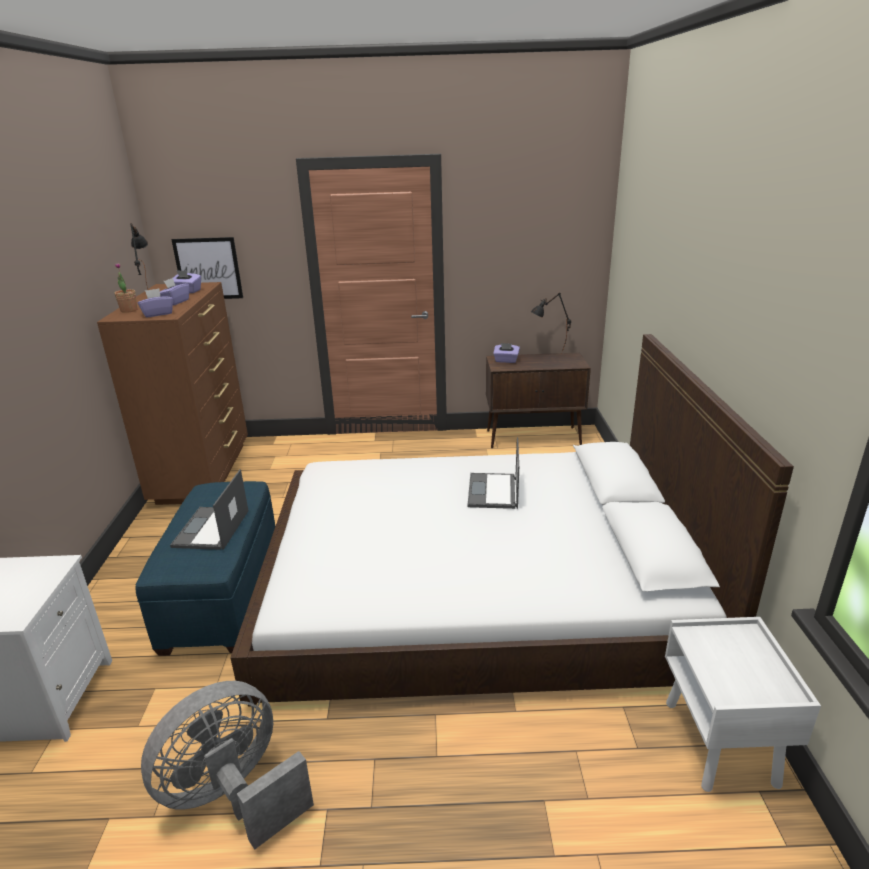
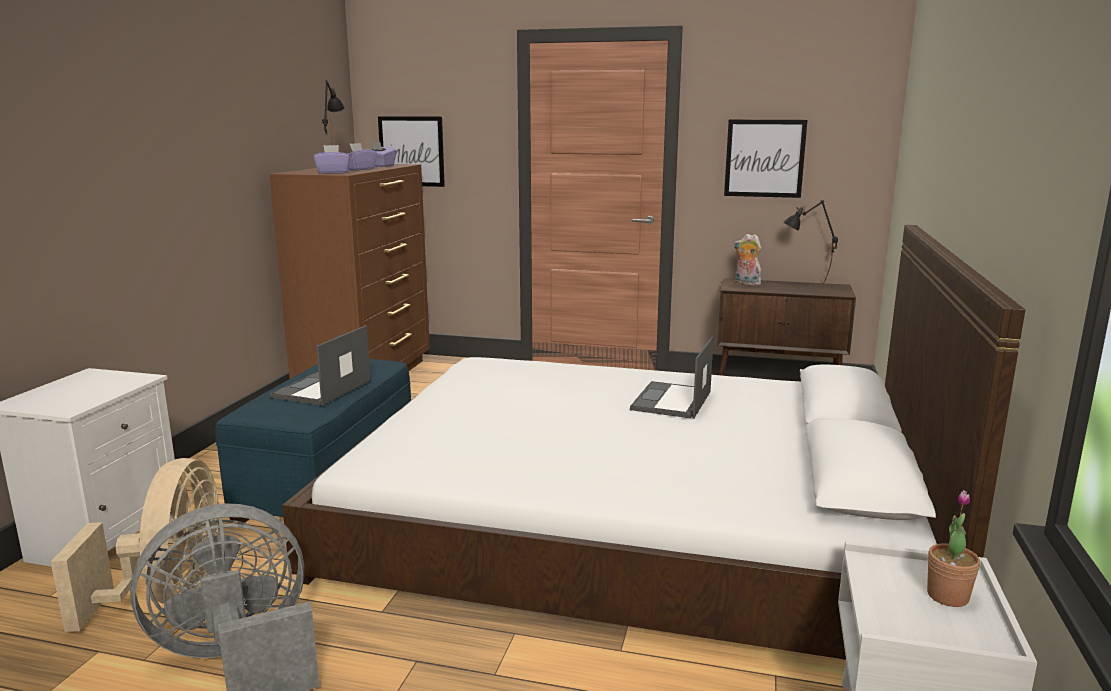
camera: 15 degrees right, 10 degrees down
(129, 310) = (308, 170): potted plant -> potted plant (947, 596)
(144, 746) = (170, 596): none -> beige fan
(506, 361) = (746, 283): purple tissue box -> plush toy
(512, 260) = (764, 158): none -> picture

